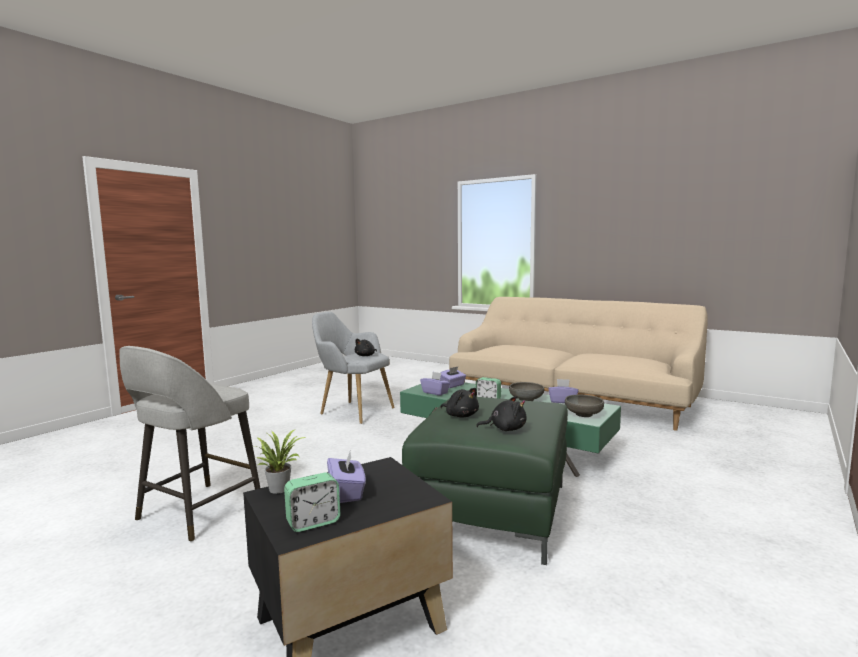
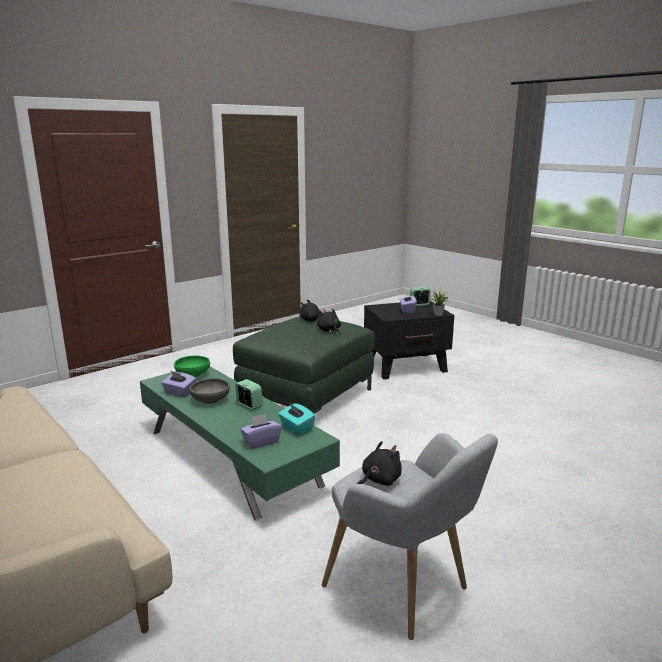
camera: 165 degrees left, 10 degrees up
(197, 512) = (525, 425): grey stool -> none
(435, 392) = (296, 428): purple tissue box -> turquoise tissue box
(584, 414) = (193, 374): grey bowl -> green bowl

